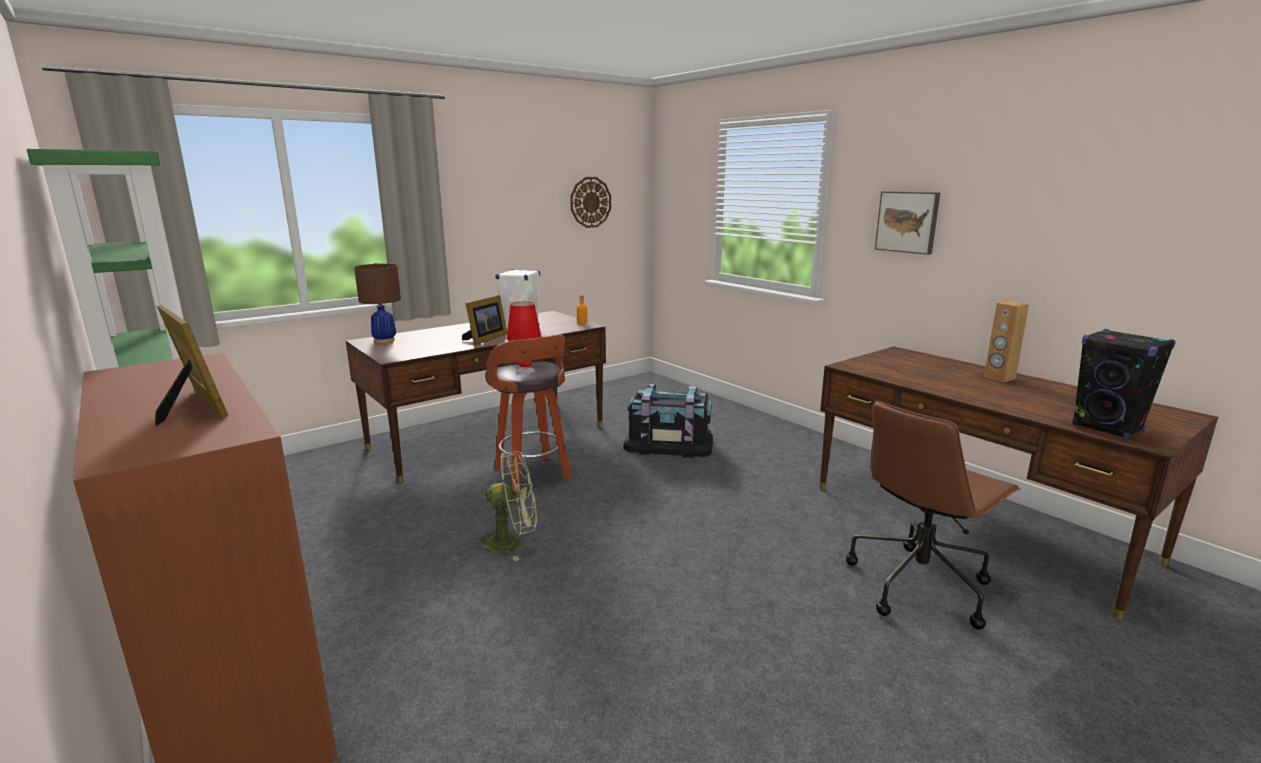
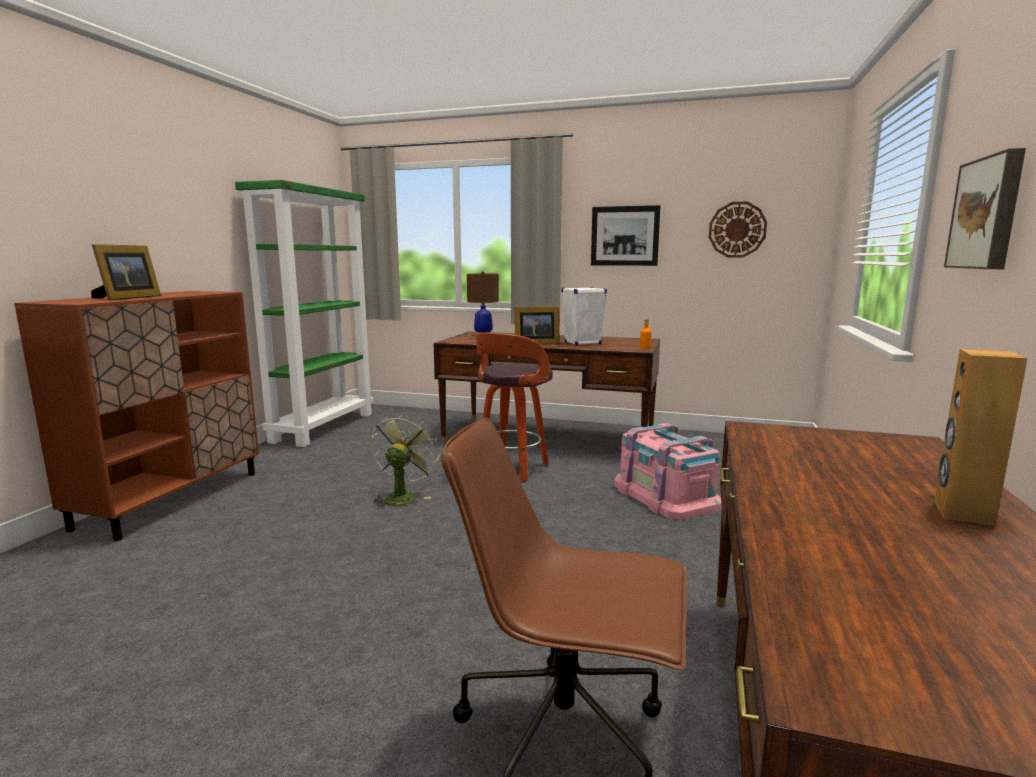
camera: 55 degrees right, 5 degrees down
(499, 210) = (624, 236): none -> picture
(512, 543) = (402, 497): green fan -> green fan turned 120 degrees counterclockwise
(525, 371) = (504, 367): red table lamp -> none
(669, 443) = (666, 495): black storage box -> pink storage box
(1107, 428) = (846, 632): black speaker -> none

